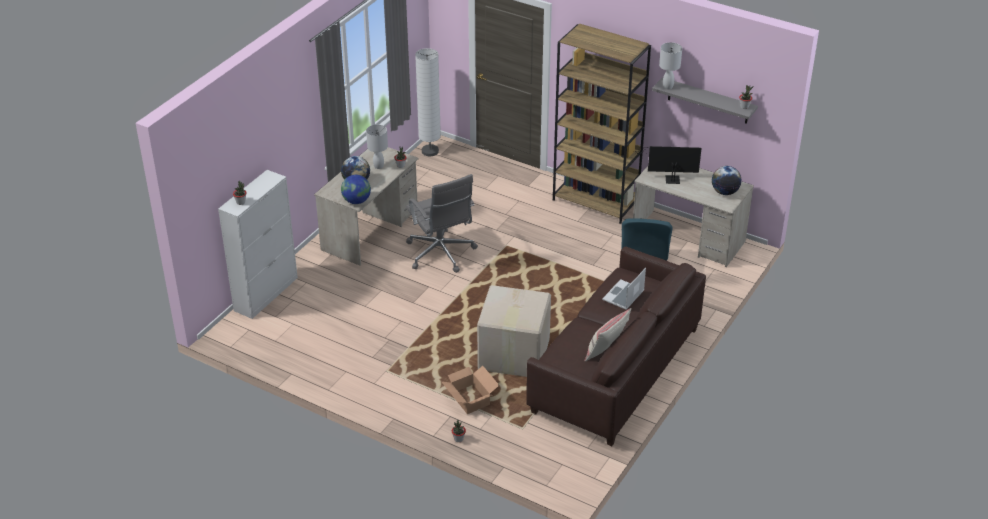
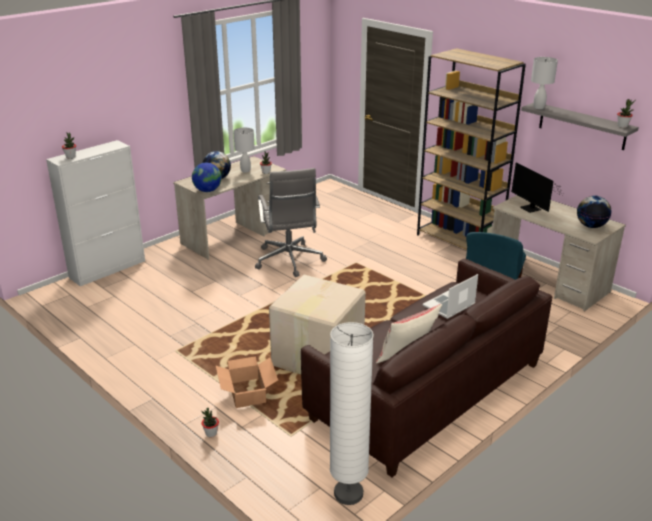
camera: 15 degrees right, 10 degrees down
(430, 151) = (320, 190): white floor lamp -> white floor lamp (348, 494)
(670, 179) = (531, 209): monitor -> monitor turned 135 degrees counterclockwise

